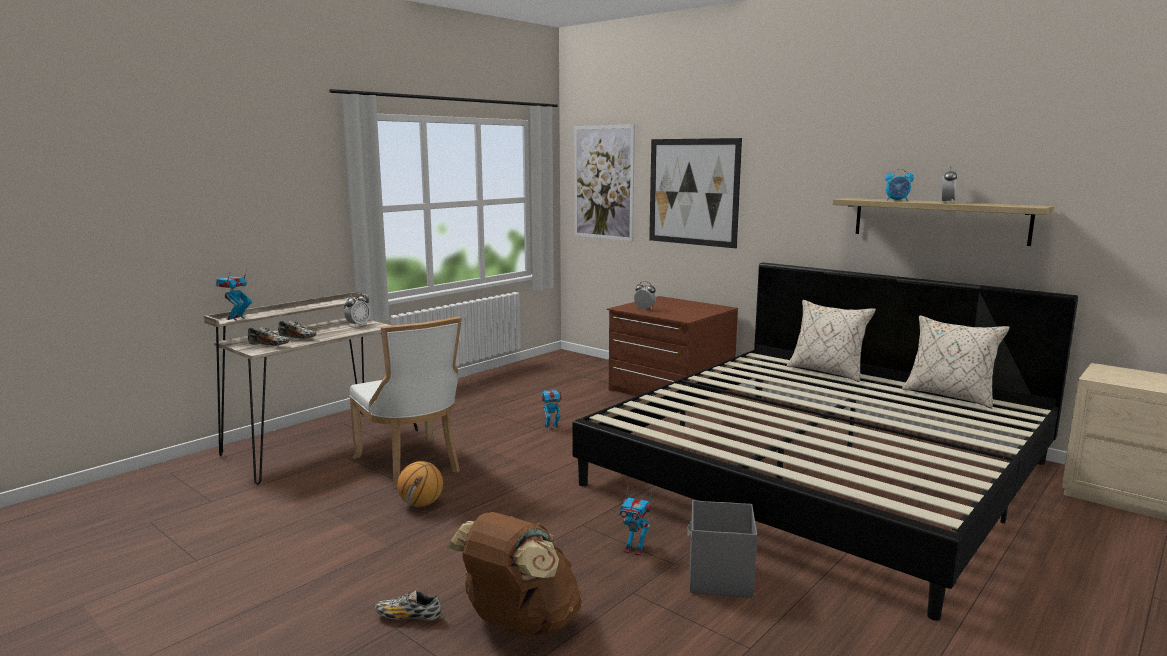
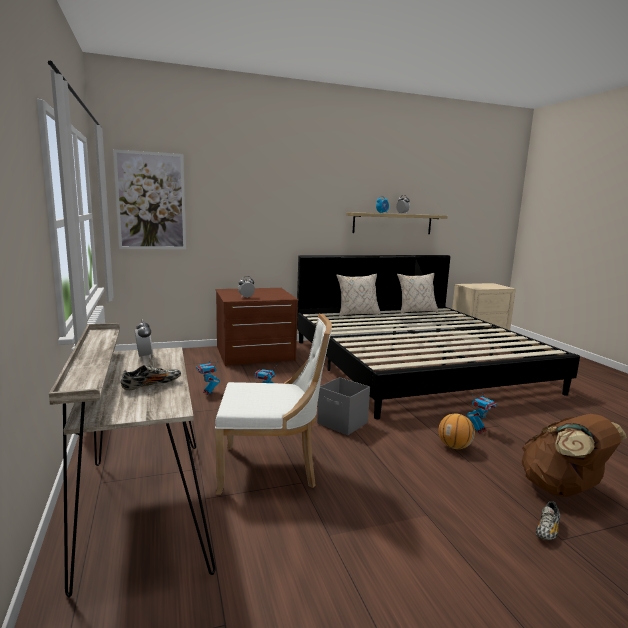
camera: 60 degrees left, 0 degrees up
(236, 318) = (85, 383): toy robot -> toy robot (208, 392)
(269, 345) = (159, 401): shoe -> none
(421, 504) = (358, 482): basketball -> basketball (454, 446)
(693, 192) = (241, 209): picture -> none
(719, 578) = (520, 420): grey storage box -> grey storage box (342, 423)

